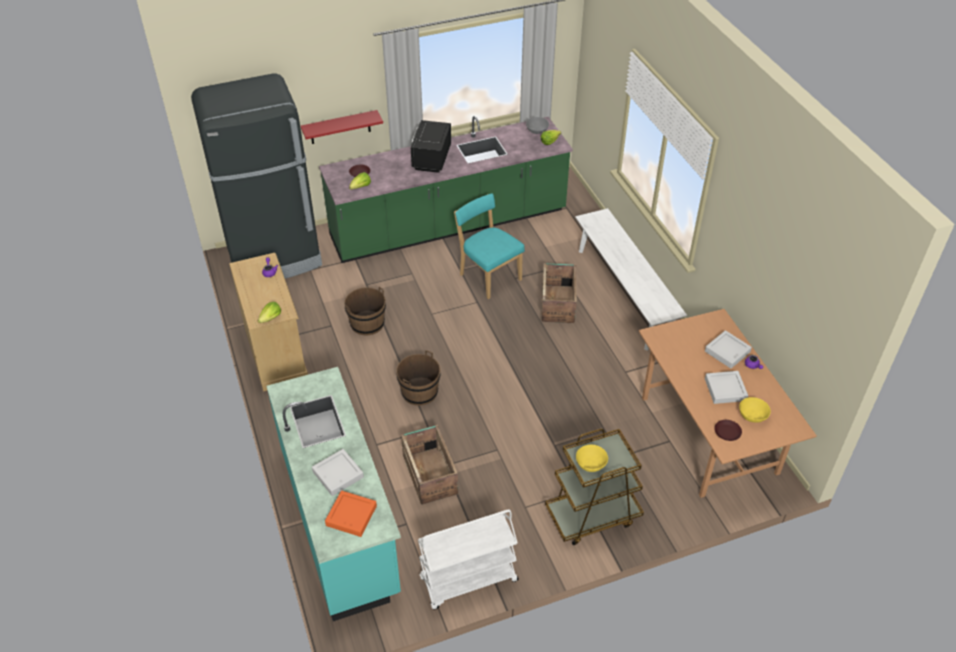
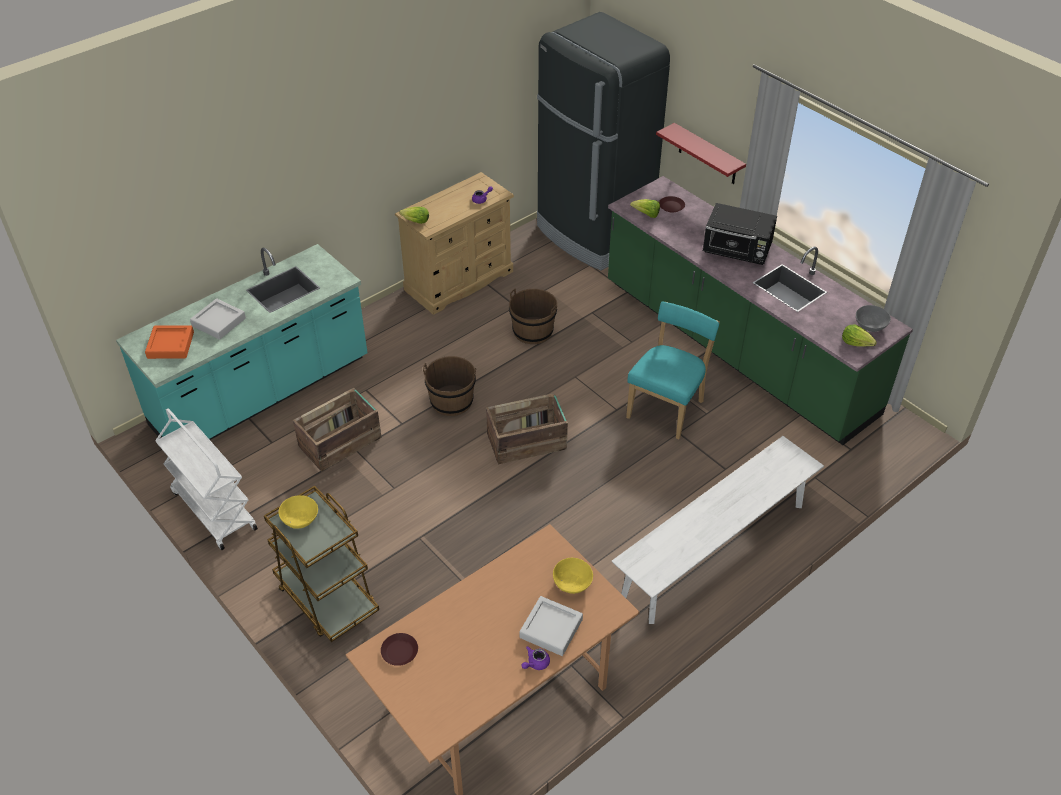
camera: 70 degrees right, 0 degrees up
(431, 159) = (737, 251): black microwave -> black microwave turned 150 degrees counterclockwise
(558, 303) = (658, 485): crate -> crate (528, 442)
(725, 389) = (476, 637): grey tray -> none
(752, 415) = (440, 676): yellow bowl -> yellow bowl (572, 583)

